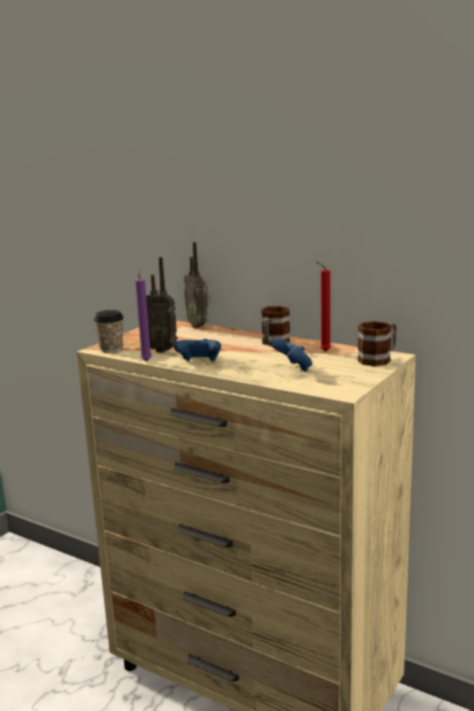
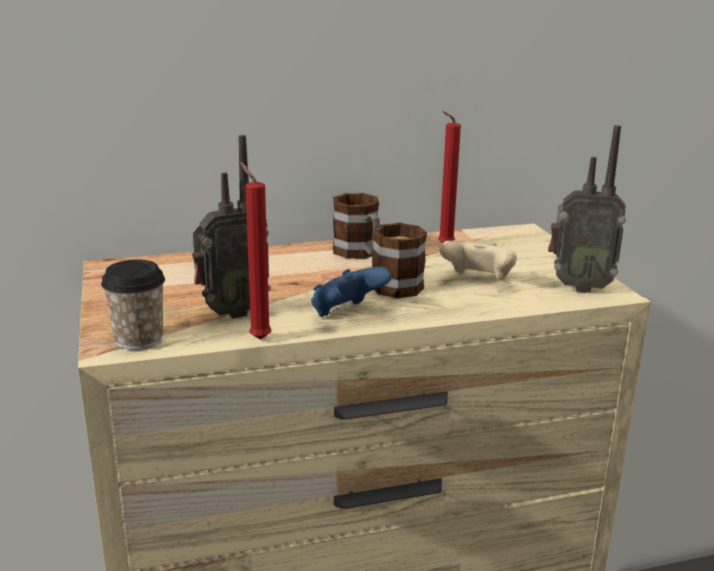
camera: 50 degrees left, 5 degrees up
(146, 360) = (258, 338): purple candle -> red candle
(199, 325) = (184, 257): radio -> radio (578, 286)
(293, 368) = (478, 280): blue game controller -> beige game controller
(379, 359) = (521, 239): mug -> mug (397, 282)

